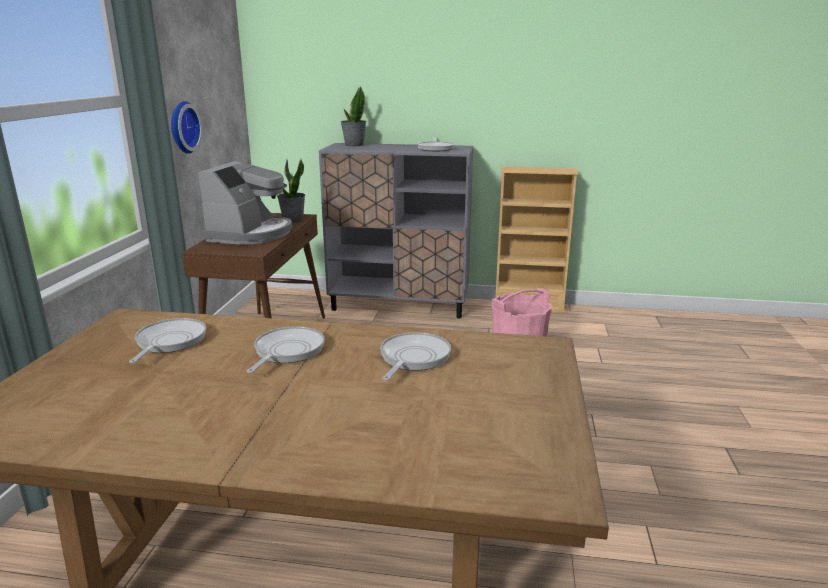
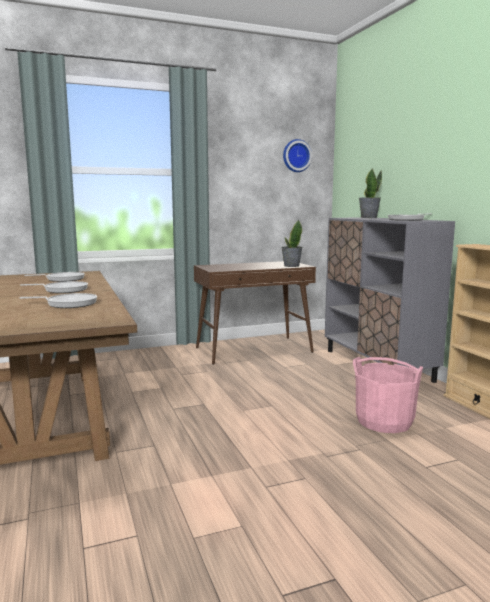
camera: 60 degrees right, 10 degrees down
(182, 127) = (241, 195): wall clock -> wall clock (296, 156)
(251, 234) = (246, 266): coffee machine -> none

